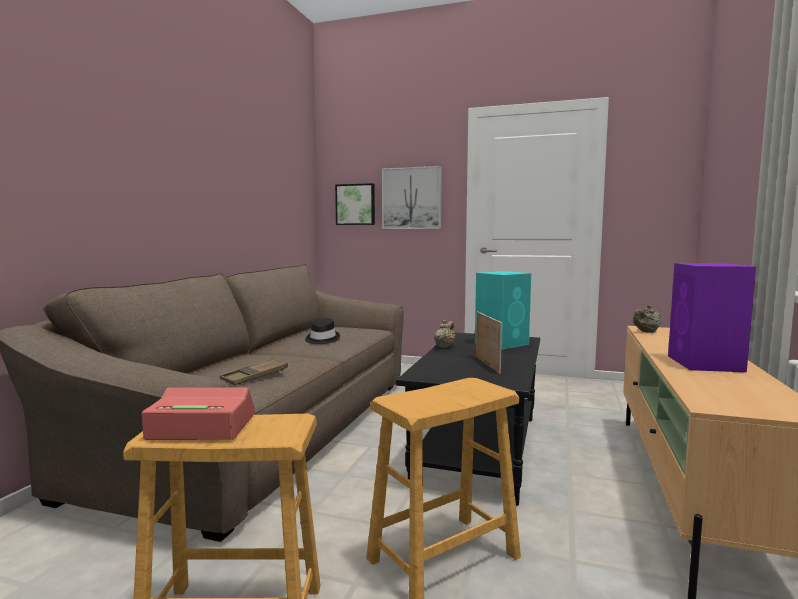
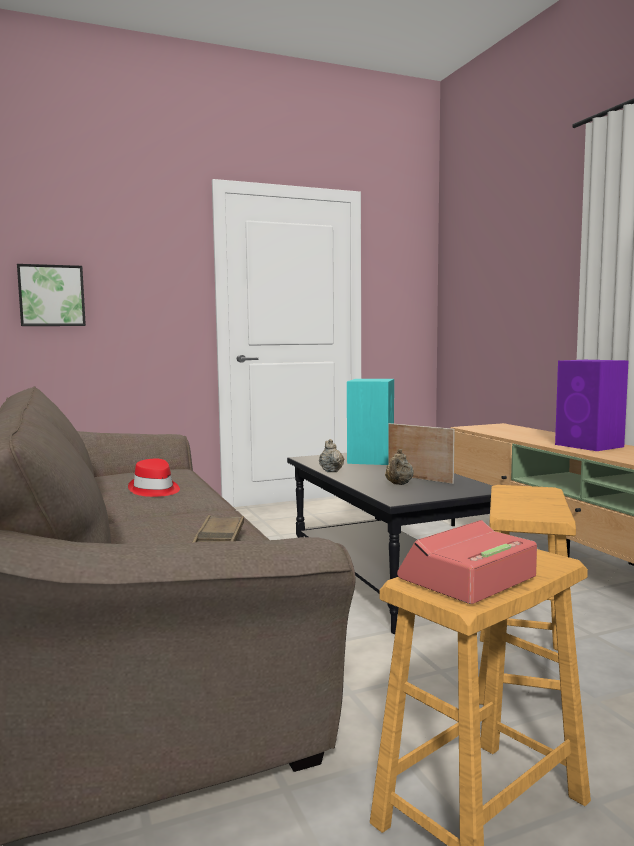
camera: 40 degrees left, 0 degrees up
(321, 339) = (154, 490): black hat -> red hat
(411, 198) = (141, 290): picture -> none
(646, 332) = (482, 430): beige teapot -> beige teapot (399, 484)

